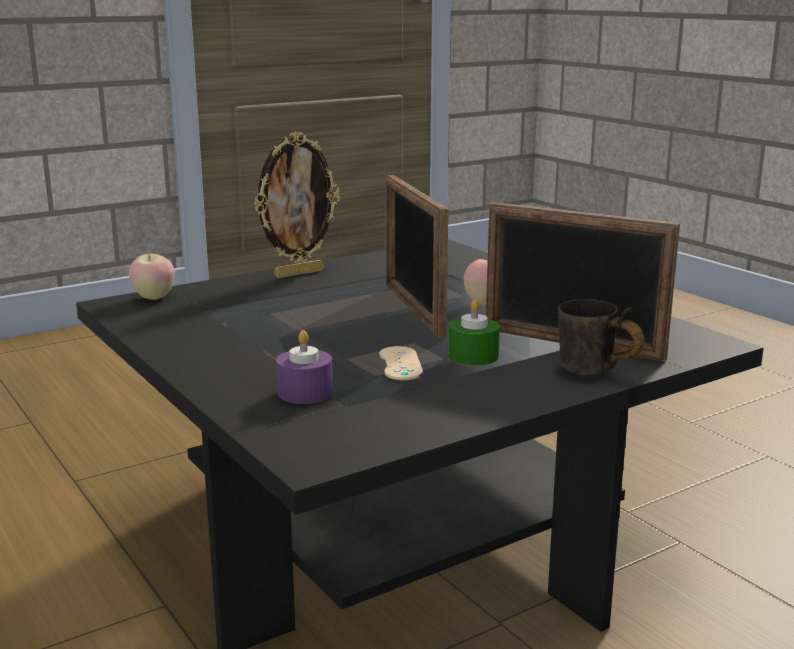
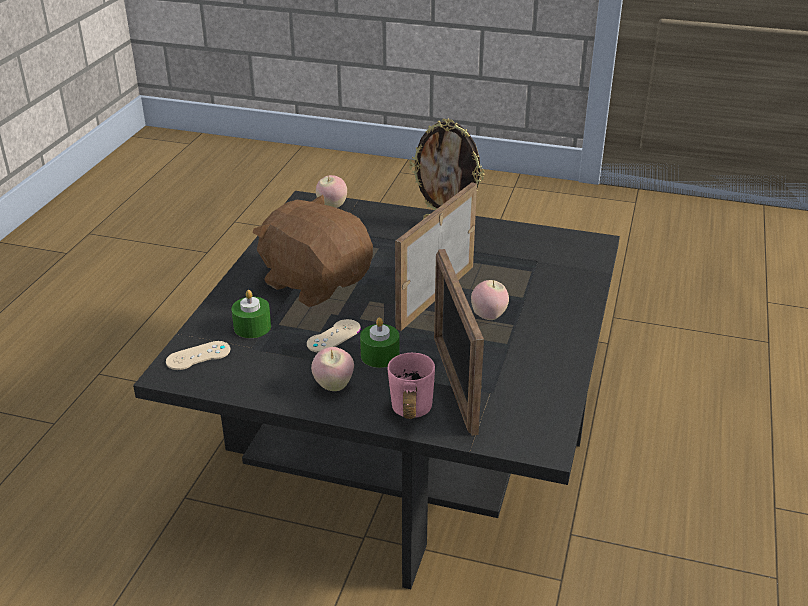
camera: 50 degrees right, 15 degrees up
(282, 343) = (316, 282): none -> brown plush toy
(305, 392) = (252, 327): purple candle -> green candle
(306, 435) = (198, 356): none -> beige game controller
(492, 389) = (333, 386): none -> apple
(592, 374) = (406, 414): grey mug -> pink mug

